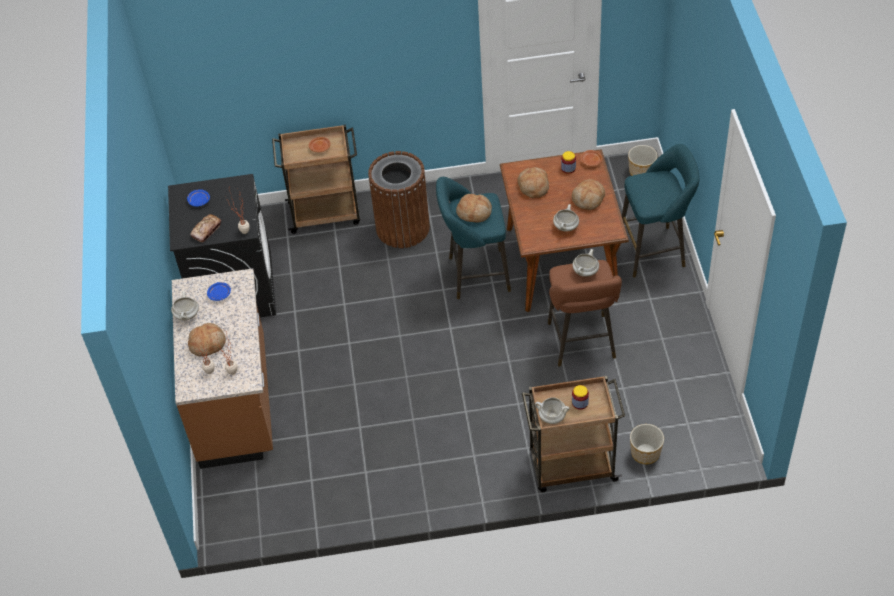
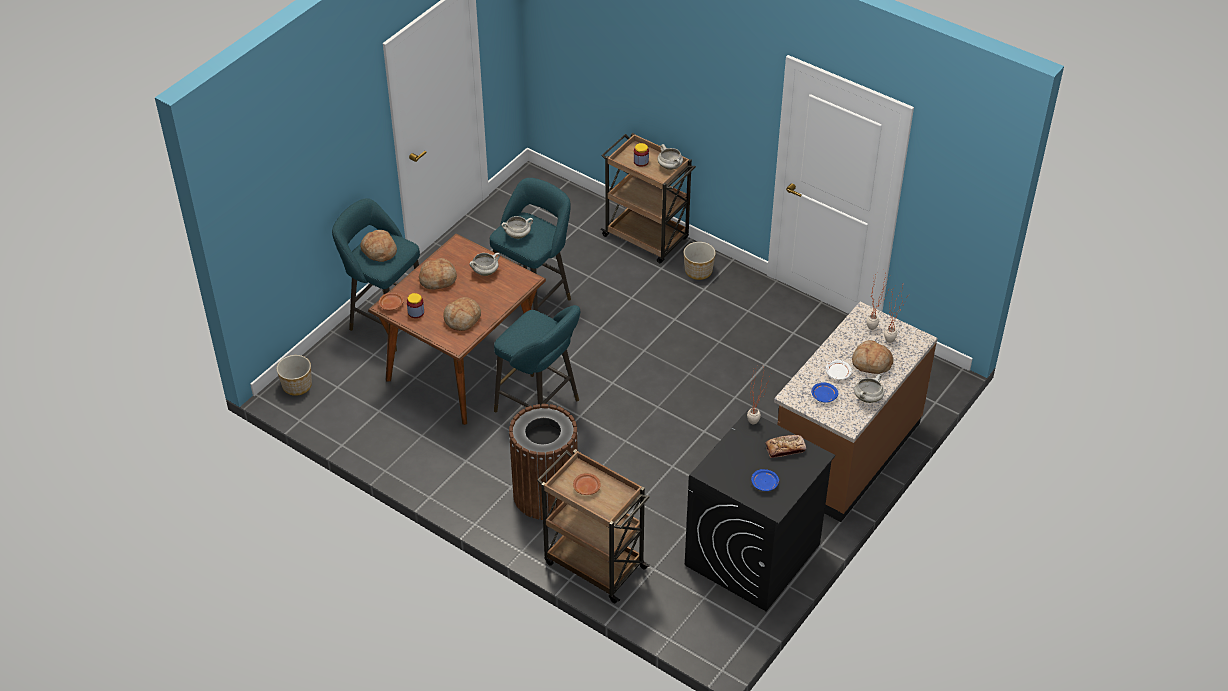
camera: 140 degrees left, 5 degrees down
(225, 318) = (837, 373): none -> white plate
(474, 212) = (533, 335): bread -> bread (379, 251)
(582, 344) = (533, 300): brown stool -> turquoise stool
(645, 453) = (589, 212): planter -> planter (699, 271)

